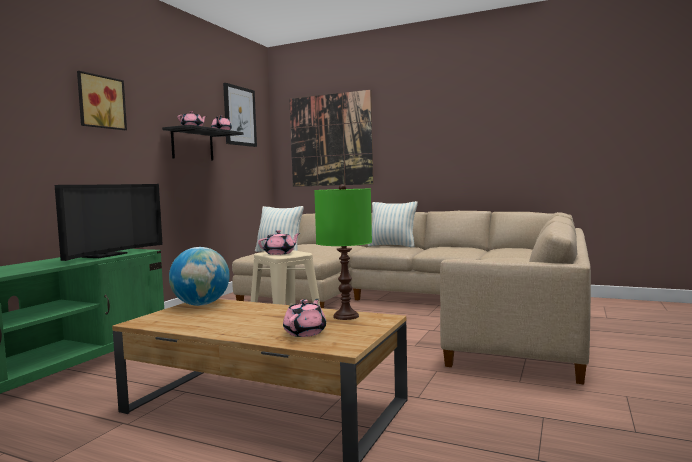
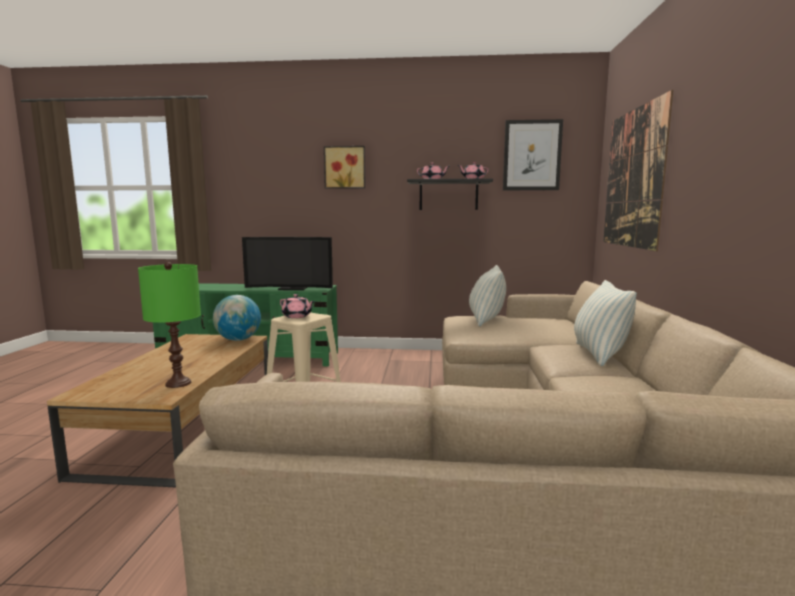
camera: 70 degrees right, 5 degrees up
(305, 332) = (131, 378): pink teapot -> none

